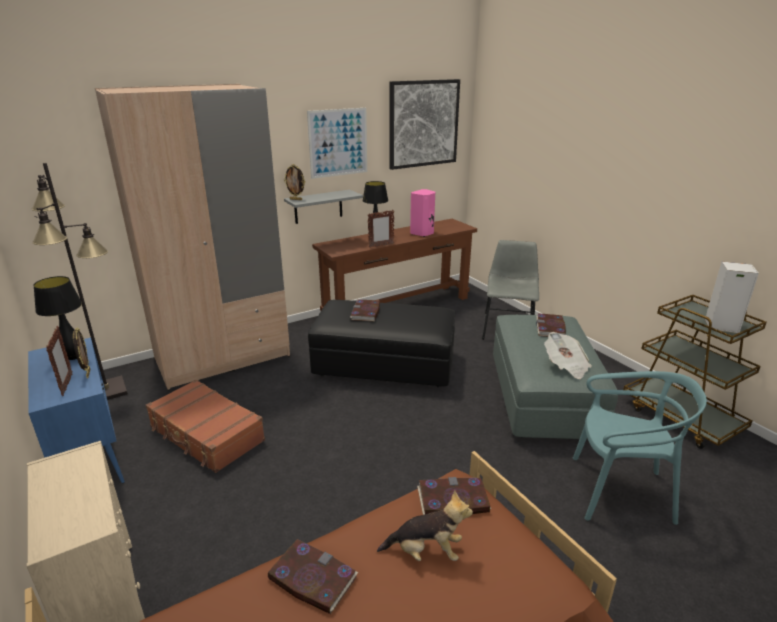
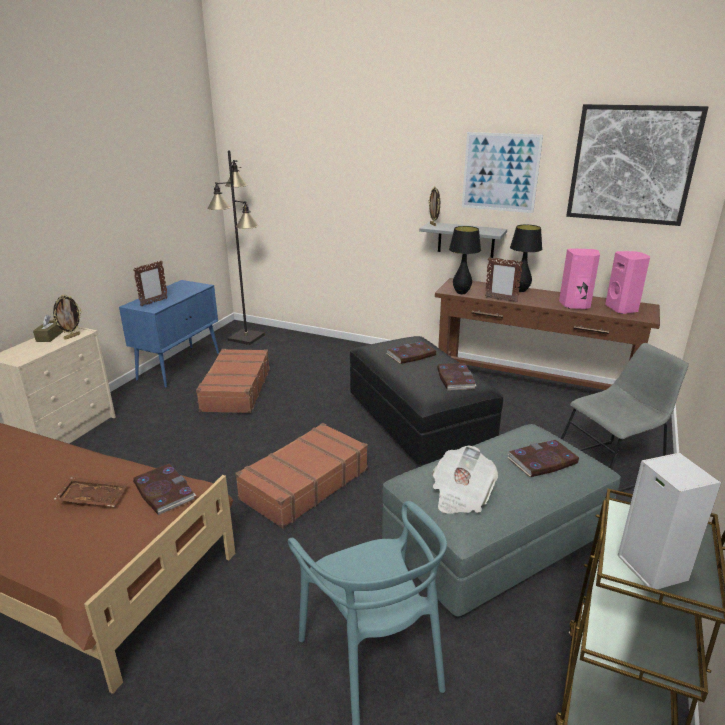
camera: 55 degrees right, 0 degrees up
(51, 484) = (50, 336): none -> brown tissue box
(74, 357) = (186, 291): black table lamp -> black table lamp (461, 293)
(87, 374) = (171, 301): picture frame -> picture frame (72, 336)
(223, 357) = (331, 352): beige wardrobe -> none
(312, 578) = (47, 460): book -> book (455, 379)
(409, 450) = (304, 484): none -> brown suitcase
(426, 552) = (94, 498): plush toy -> brown tray
(446, 227) = (622, 309): none -> pink speaker

